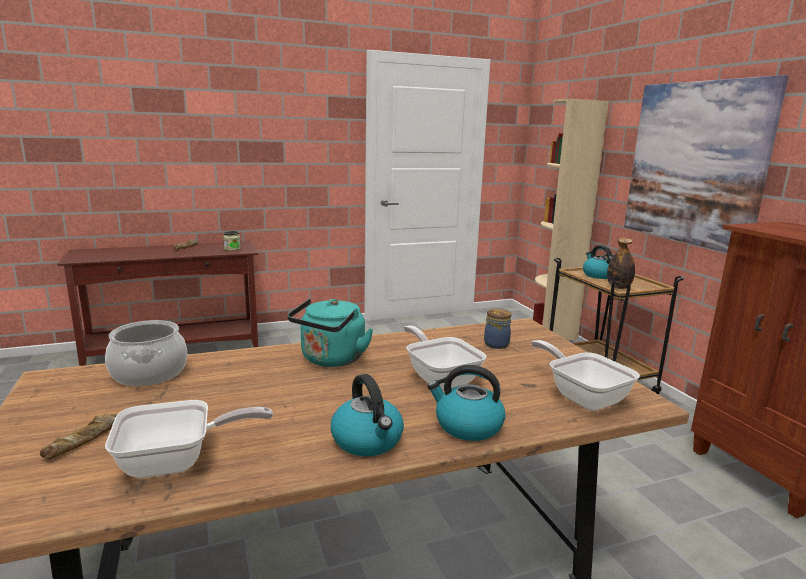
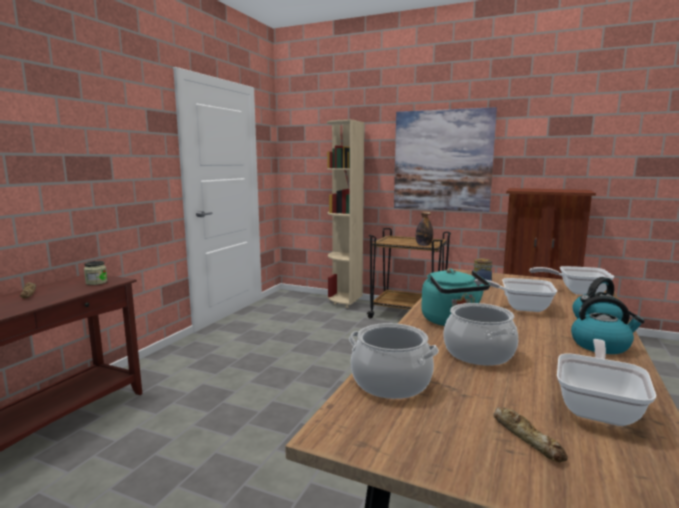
camera: 45 degrees left, 5 degrees down
(255, 388) = (478, 353): none -> cooking pot
(598, 275) = (397, 242): kettle -> none

